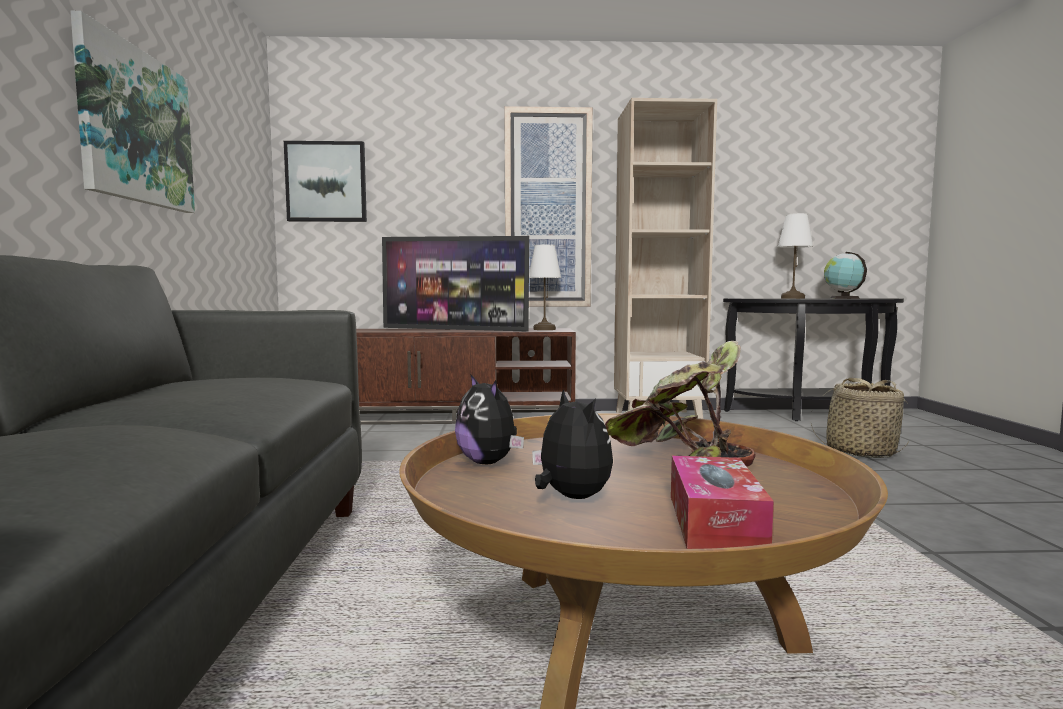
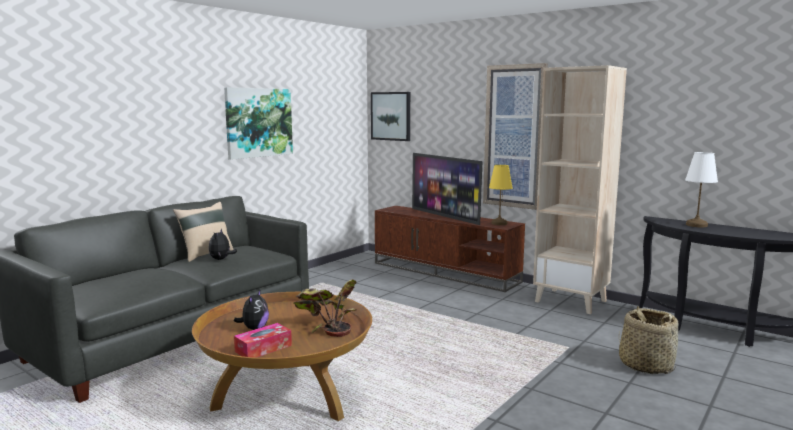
camera: 40 degrees right, 5 degrees up
(131, 395) = (205, 254): none -> beige pillow
(489, 462) = (270, 308): plush toy -> plush toy (221, 259)
(544, 329) = (499, 223): white table lamp -> yellow table lamp
(843, 298) = (740, 232): globe -> none

